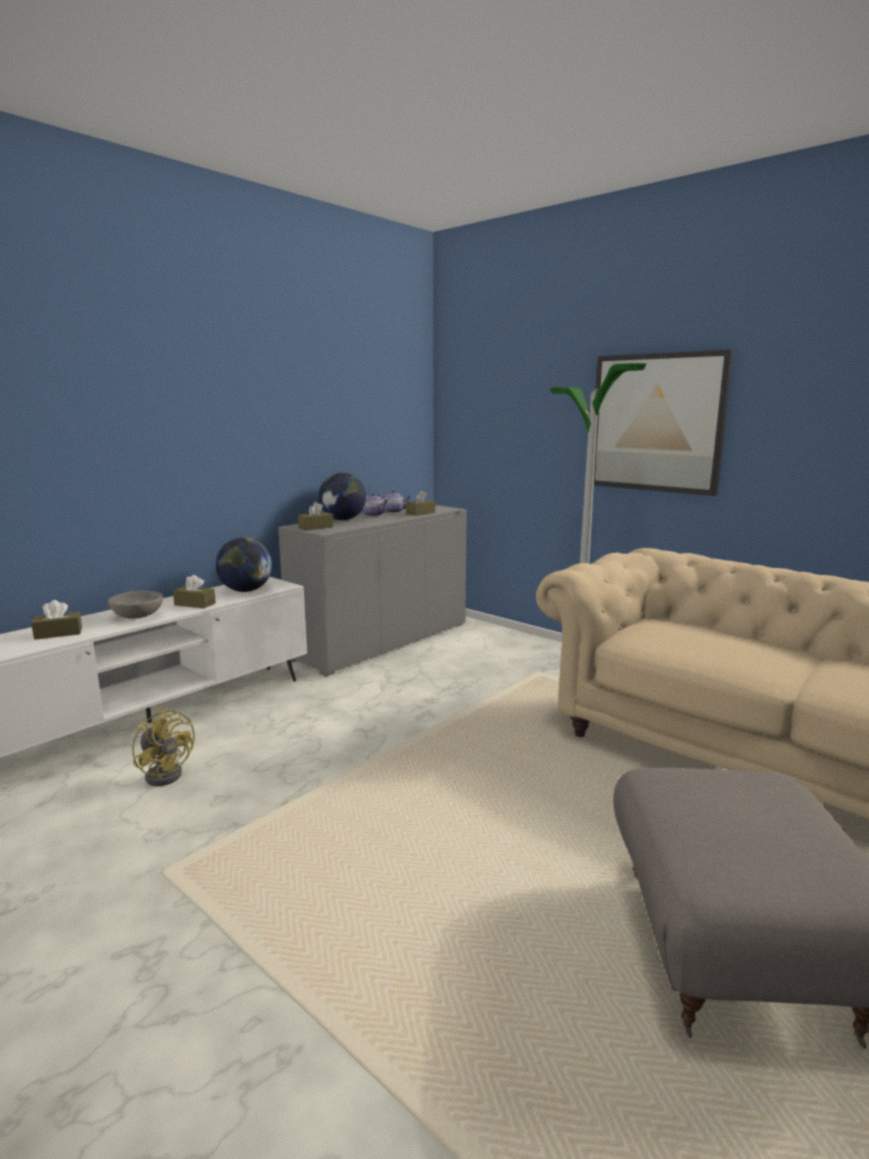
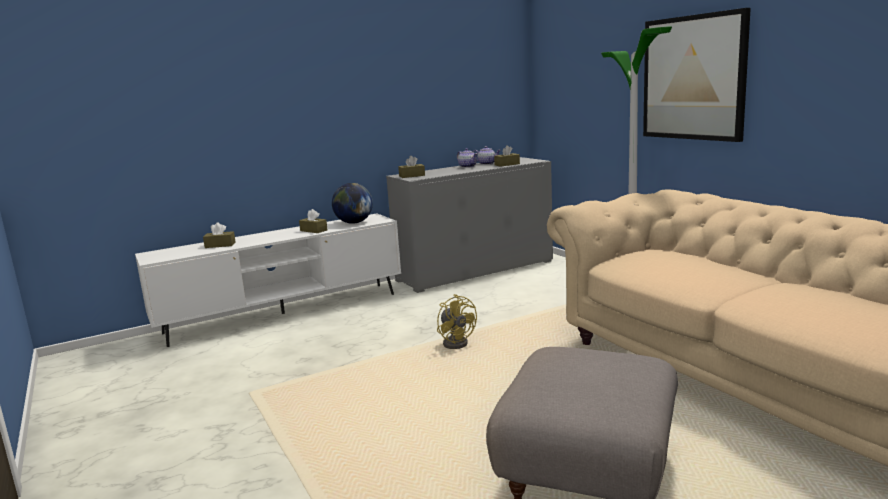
camera: 20 degrees right, 0 degrees up
(138, 616) = (273, 237): grey bowl -> none
(167, 772) = (279, 342): yellow fan -> yellow fan (457, 342)
(343, 520) = (439, 170): globe -> none

